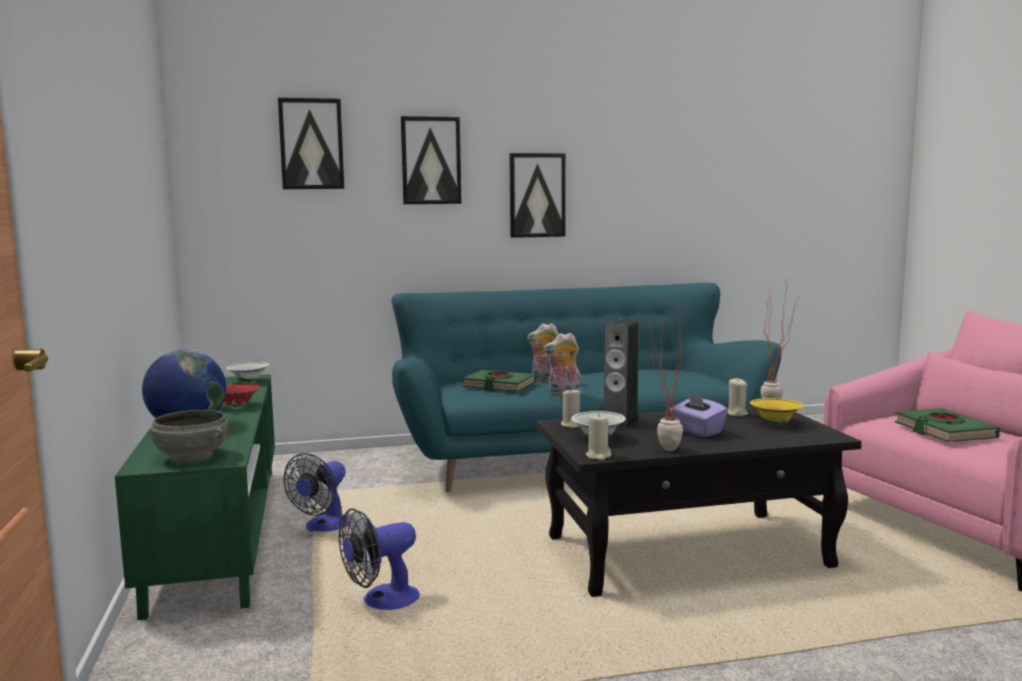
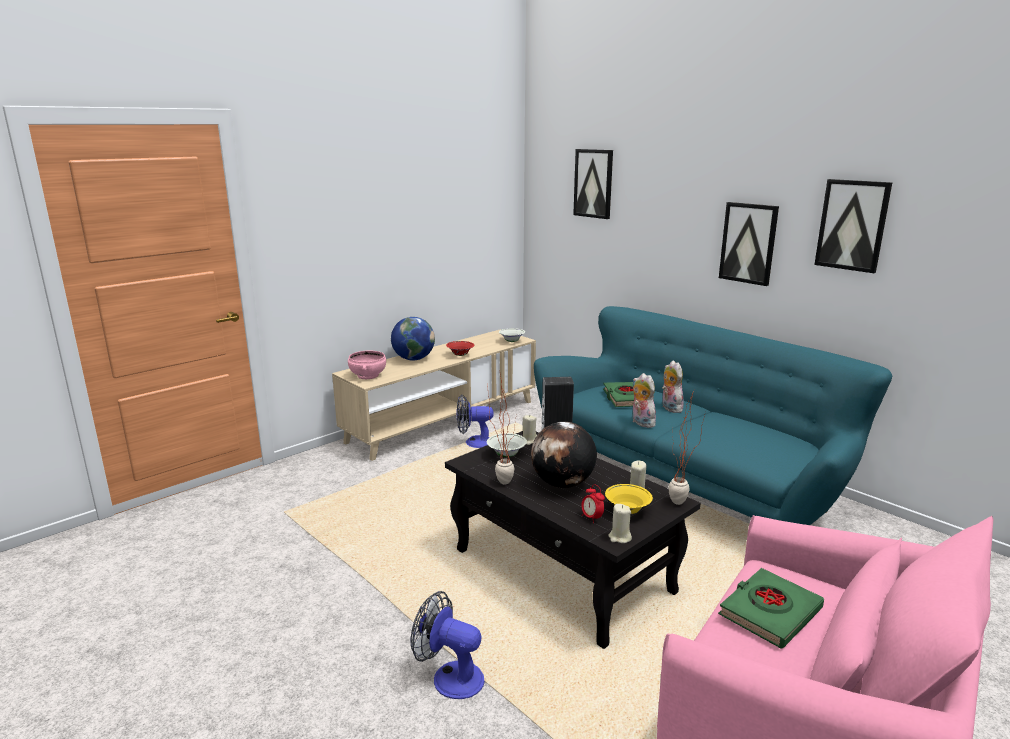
camera: 60 degrees right, 10 degrees up
(191, 457) = (367, 375): grey bowl -> pink bowl
(218, 531) = (443, 421): green tv stand -> beige tv stand
(381, 602) = (402, 489): fan -> fan (450, 676)
(431, 160) = (667, 203): picture -> picture (852, 225)
(598, 456) = (467, 463): beige candle -> beige candle (619, 537)
(696, 431) = (562, 484): purple tissue box -> globe
(781, 435) = (592, 518): none -> alarm clock

